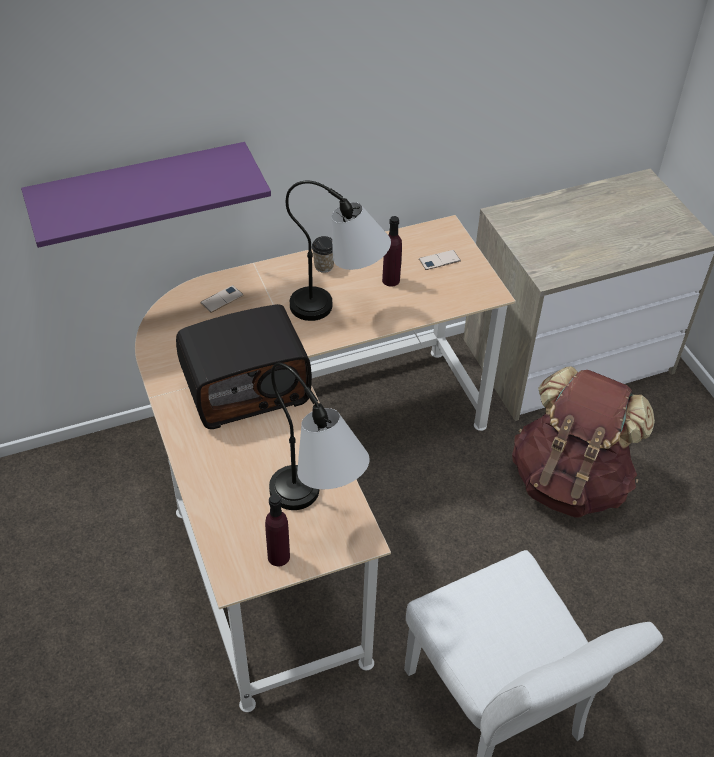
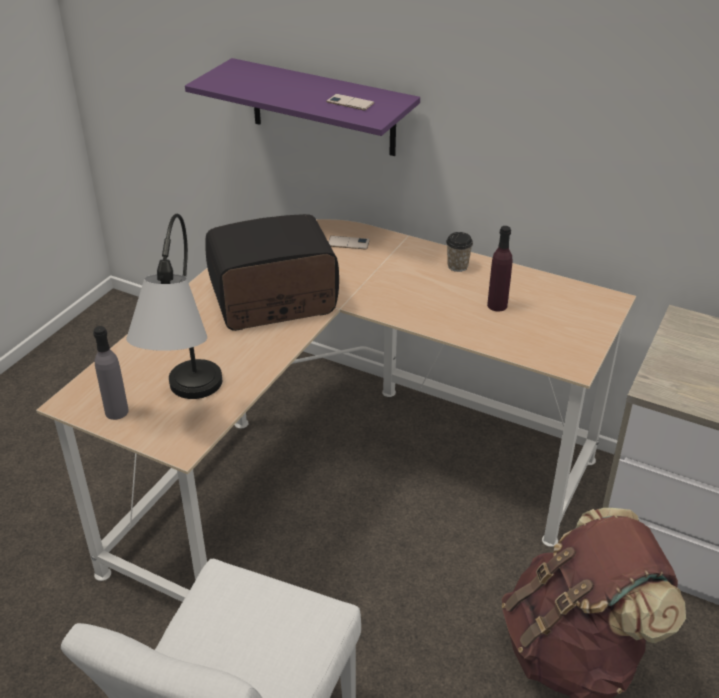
camera: 50 degrees right, 10 degrees down
(246, 388) = (273, 302): radio -> radio turned 135 degrees clockwise
(278, 556) = (116, 411): purple bottle -> grey bottle
(340, 310) = (421, 299): table lamp -> none
(439, 260) = (564, 317): phone -> phone (350, 103)

